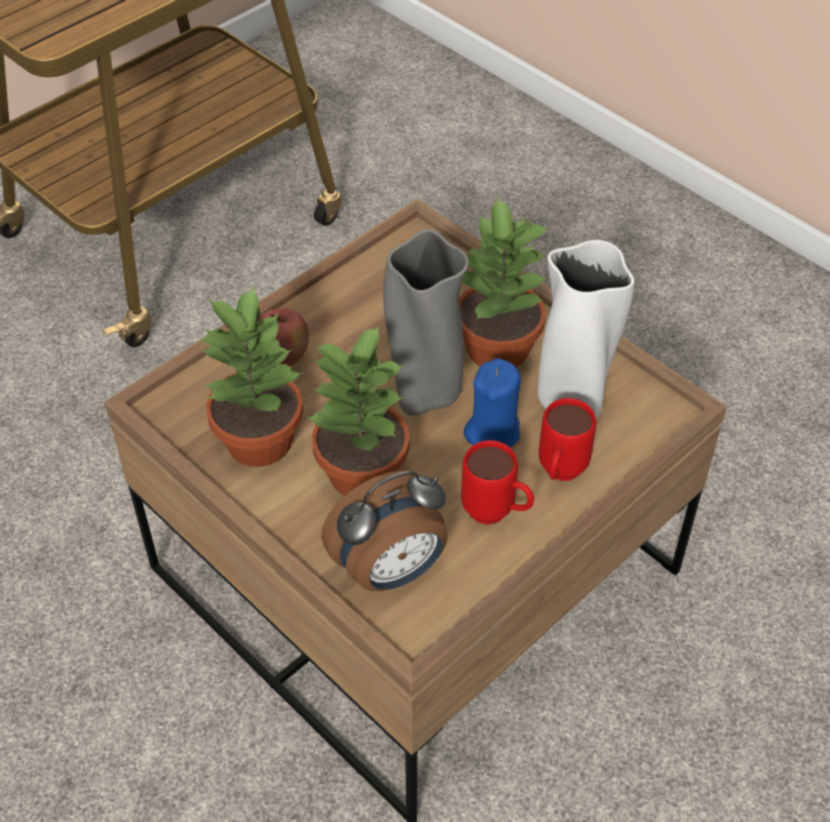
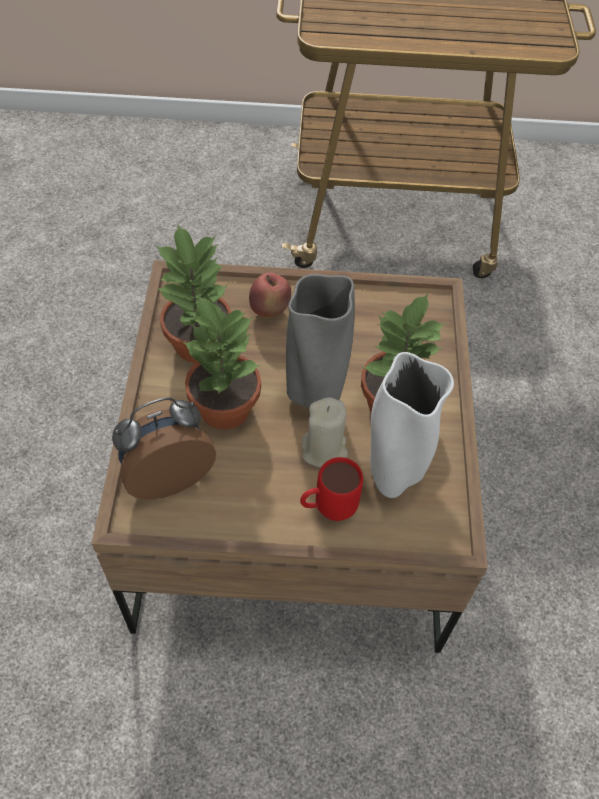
camera: 45 degrees right, 5 degrees up
(391, 571) = (167, 474): alarm clock -> alarm clock turned 135 degrees clockwise
(493, 431) = (324, 450): blue candle -> beige candle
(496, 514) = (262, 498): red mug -> none

